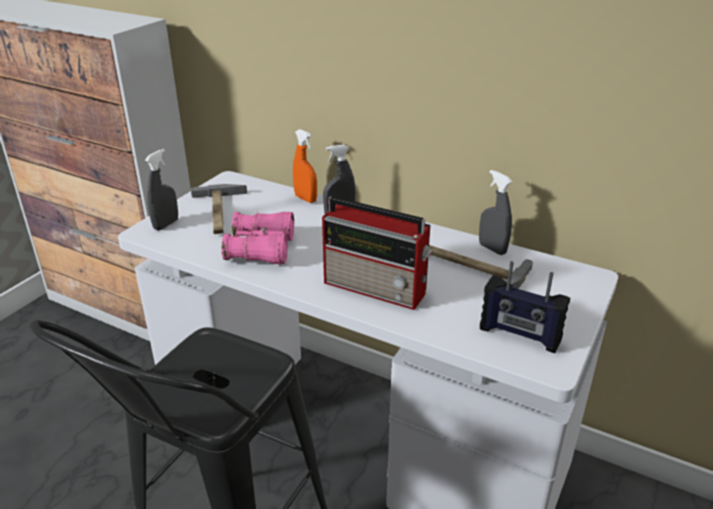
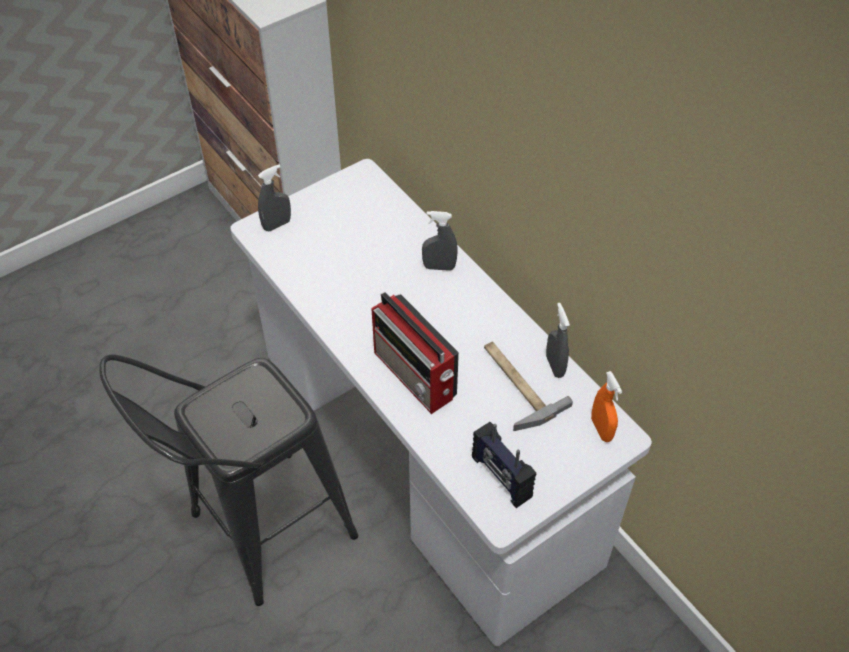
camera: 25 degrees right, 20 degrees up
(220, 212) = (332, 223): hammer -> none
(261, 249) = (343, 288): pink binoculars -> none
(305, 199) = (421, 230): orange spray bottle -> orange spray bottle (601, 429)

